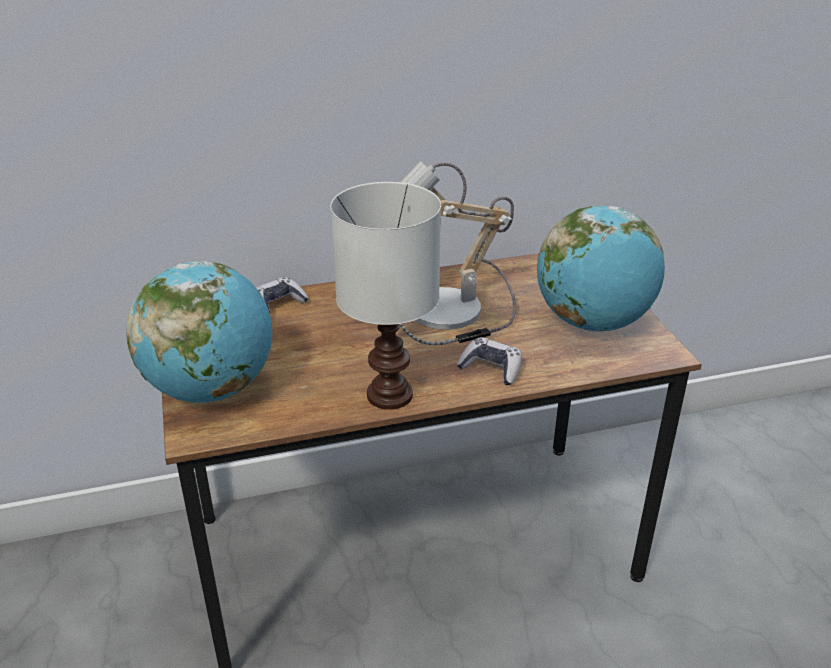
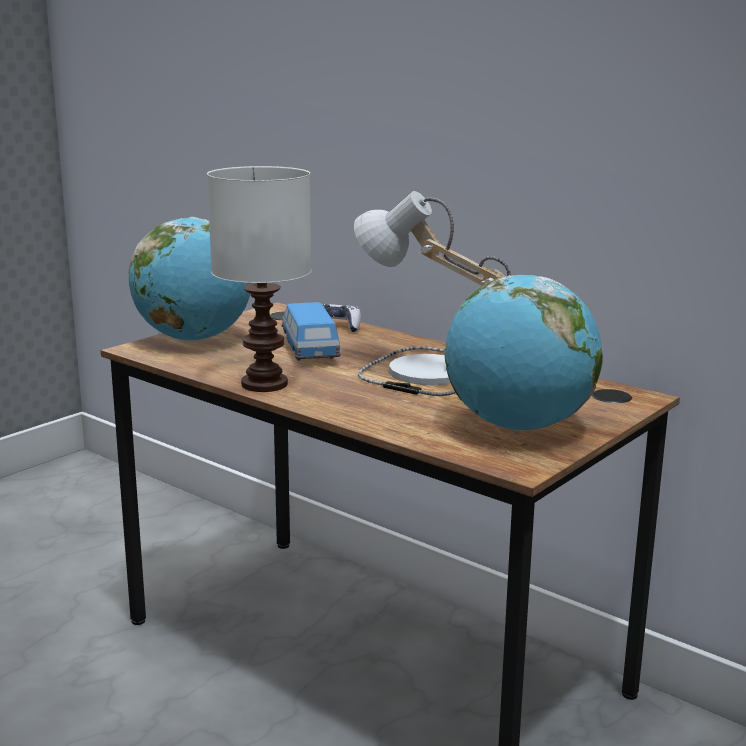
camera: 55 degrees right, 15 degrees down
(326, 341) = (309, 350): none -> toy car
(491, 369) = (361, 406): game controller -> none

